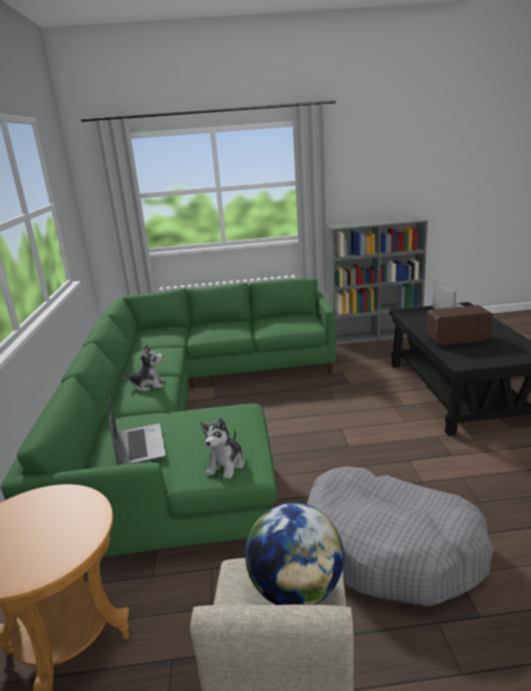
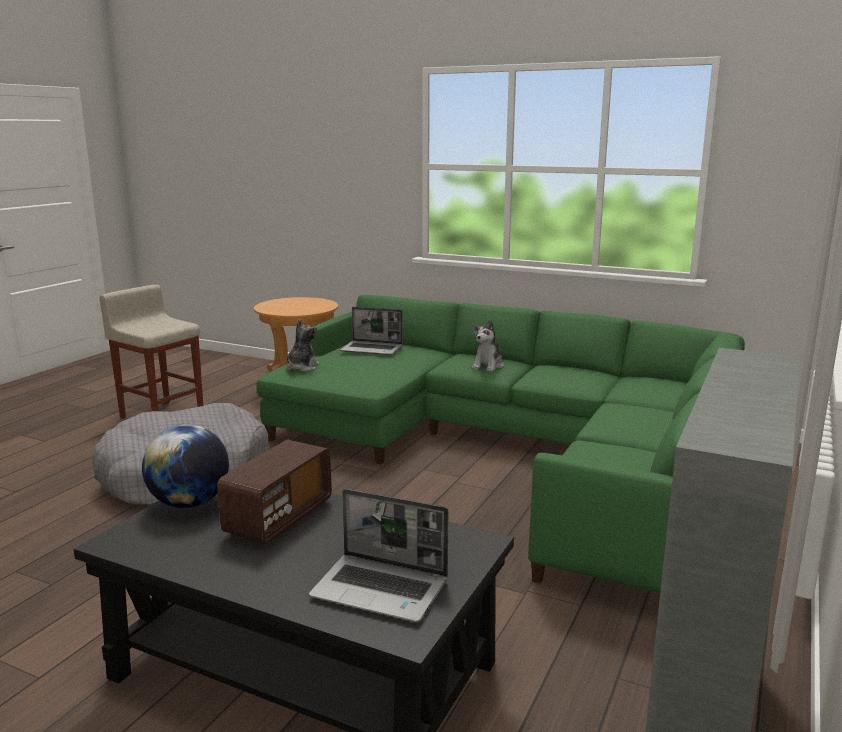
camera: 120 degrees right, 5 degrees down
(226, 465) = (301, 367): plush toy -> plush toy turned 60 degrees clockwise
(296, 590) = (151, 328): globe -> globe (189, 503)

